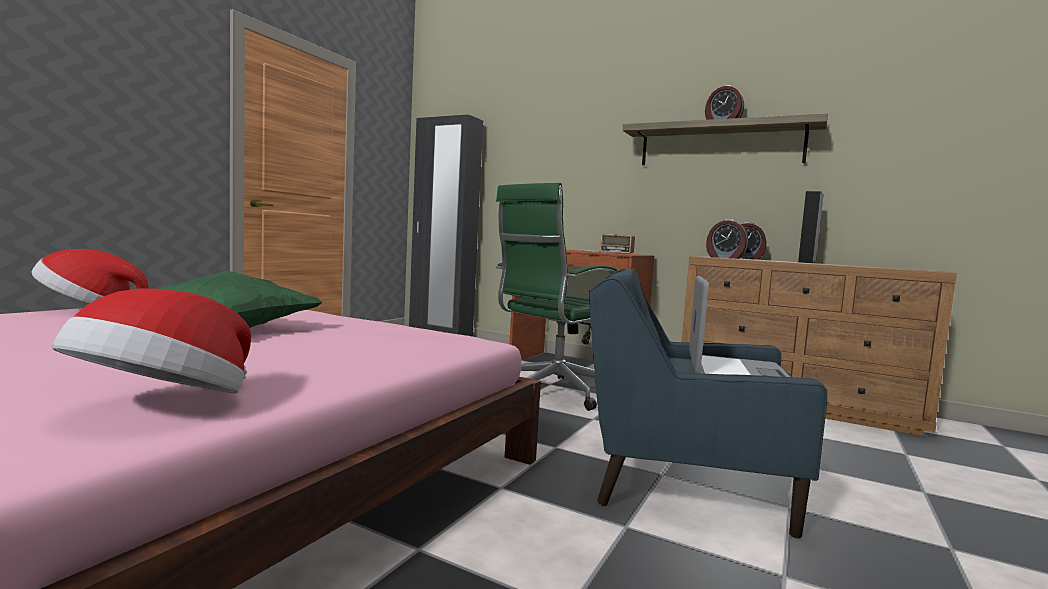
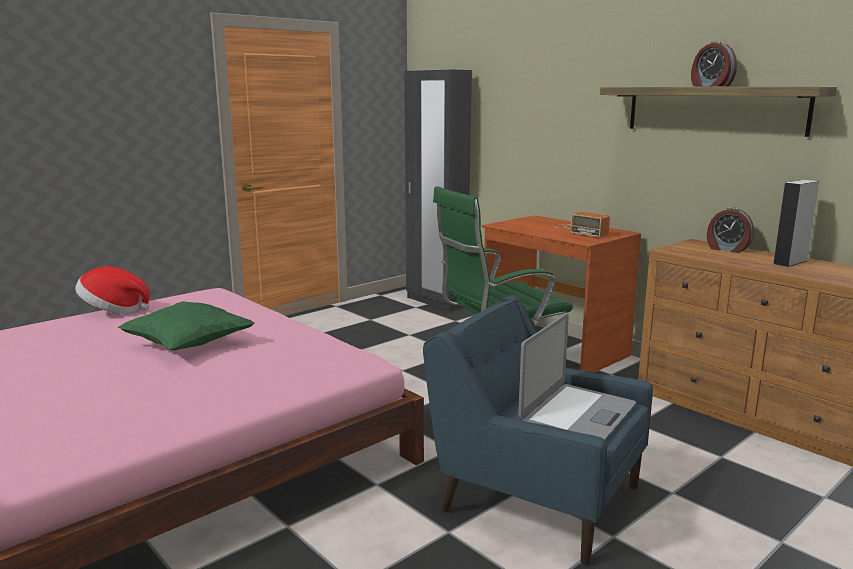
camera: 20 degrees right, 10 degrees up
(164, 406) = (114, 433): hat -> none
(725, 257) = (690, 254): alarm clock -> none

